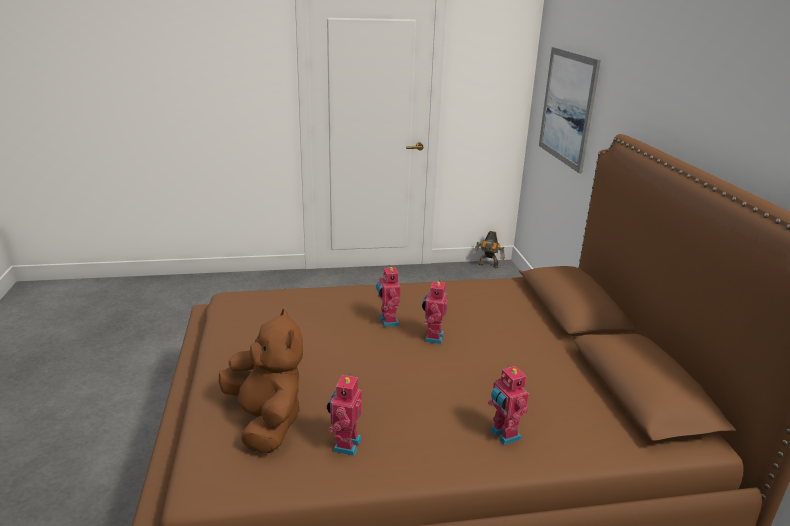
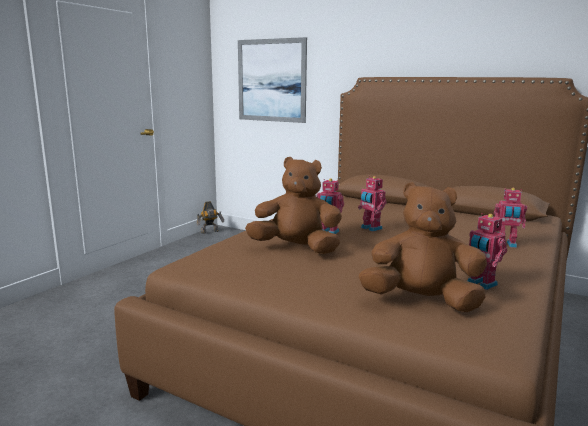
camera: 50 degrees left, 10 degrees down
(320, 323) = (296, 248): none -> brown plush toy

